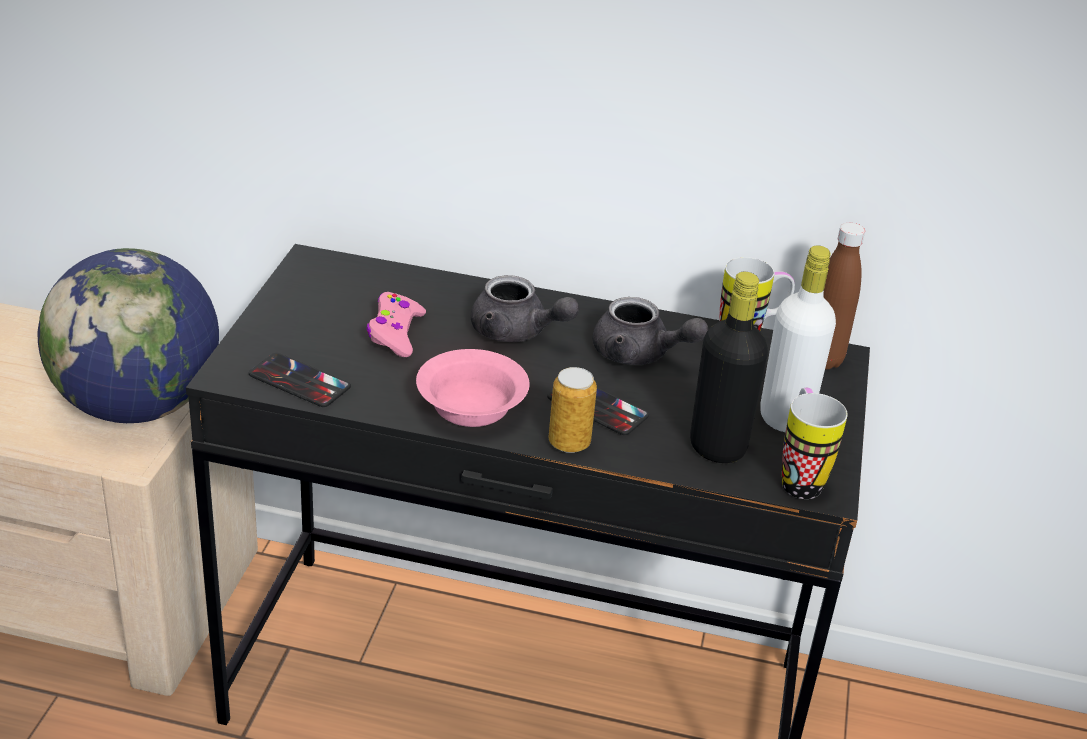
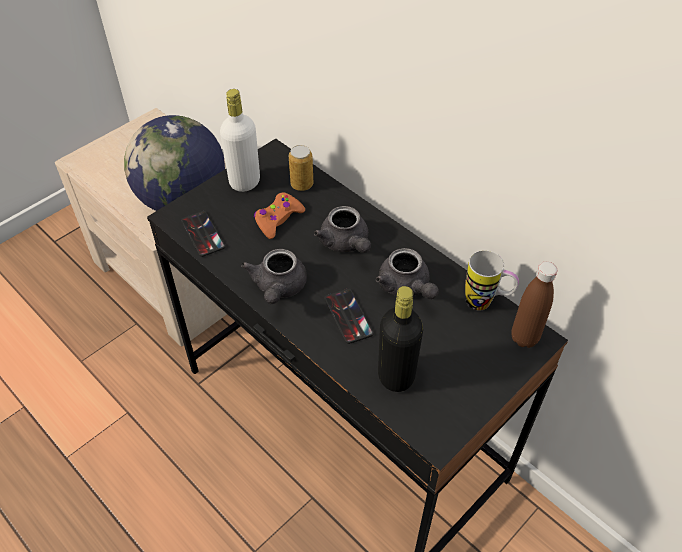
camera: 35 degrees right, 15 degrees up
(395, 333) = (278, 219): pink game controller -> orange game controller
(474, 407) = (278, 288): pink bowl -> grey teapot
(569, 443) = (310, 335): can -> can (302, 184)
(785, 417) = (459, 372): white bottle -> white bottle (244, 182)
(798, 477) = (428, 421): mug -> none

